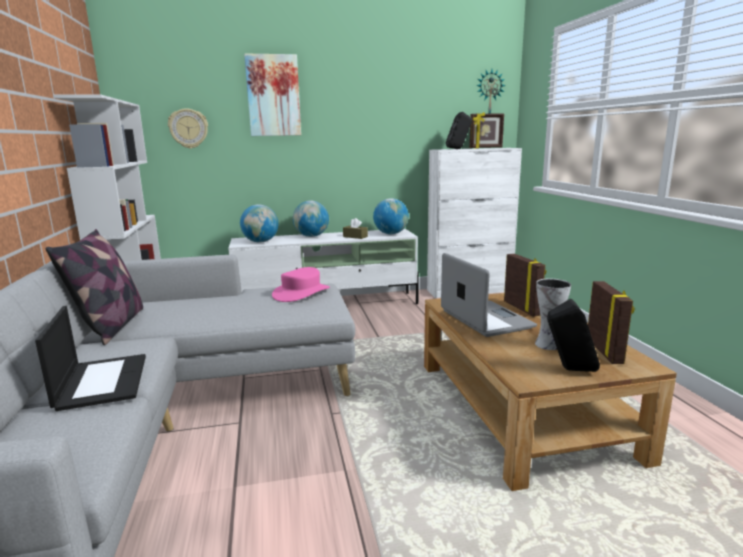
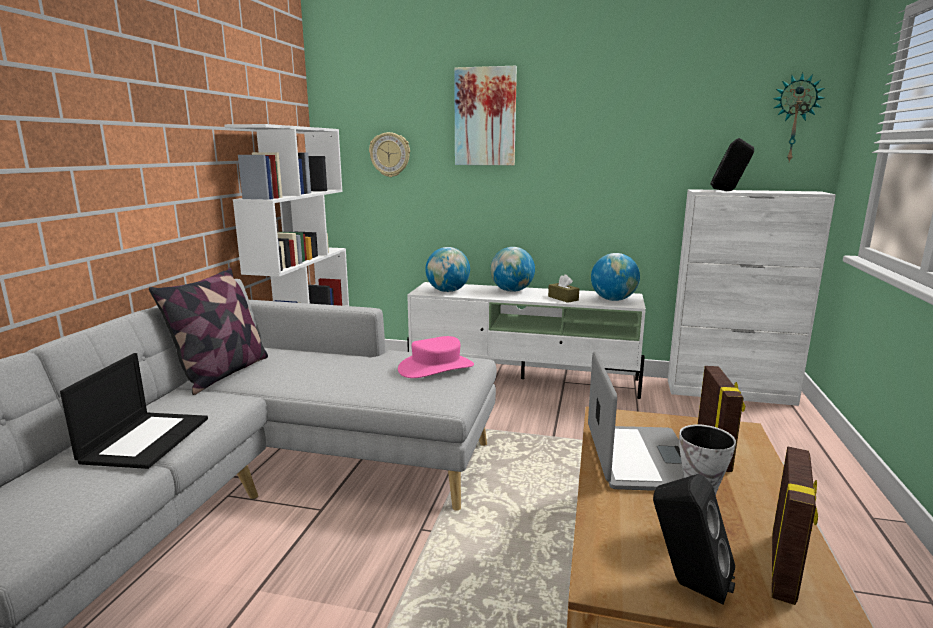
camera: 25 degrees right, 0 degrees up
(485, 148) = (778, 191): picture frame -> none

